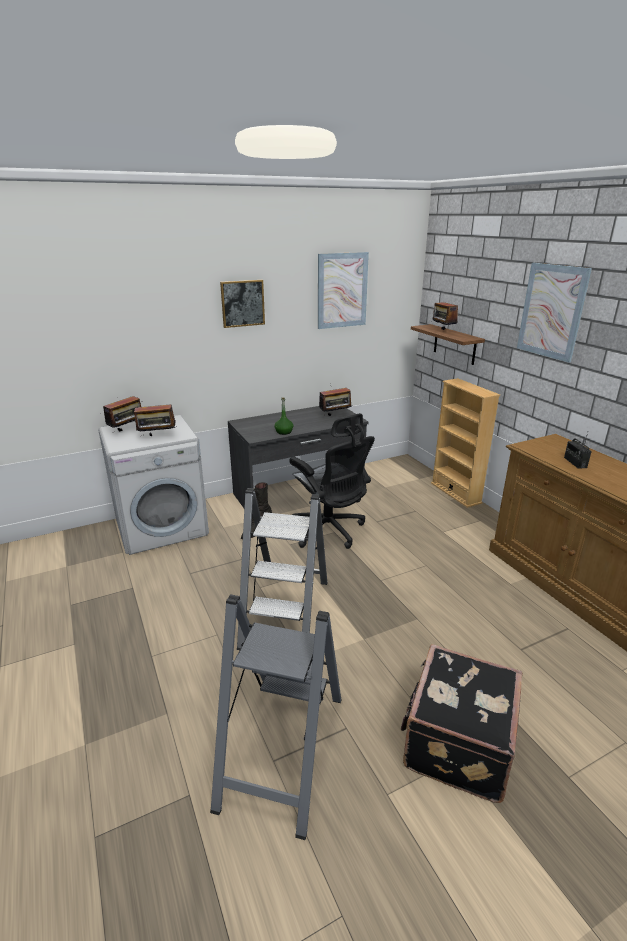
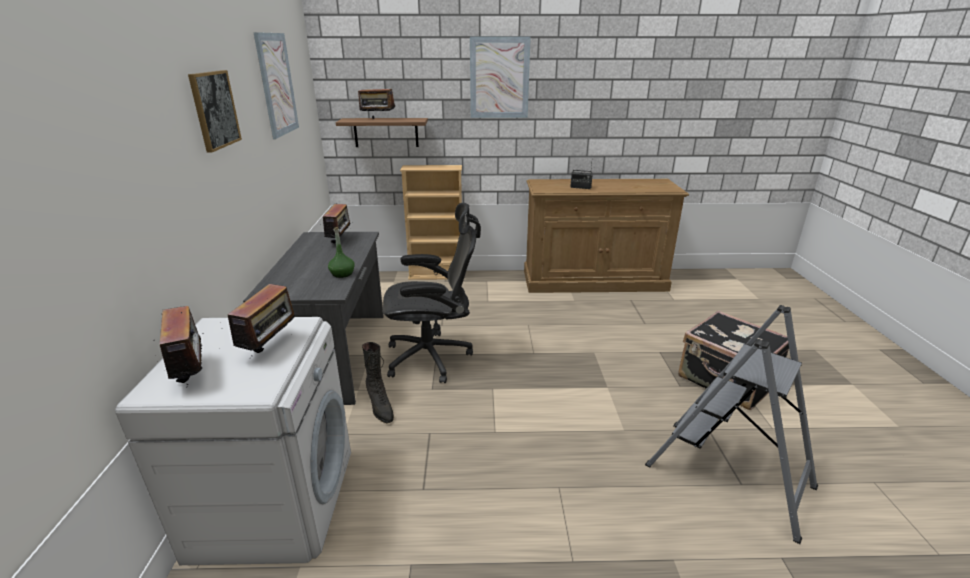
camera: 65 degrees left, 0 degrees up
(286, 612) = (547, 423): grey step ladder -> none

